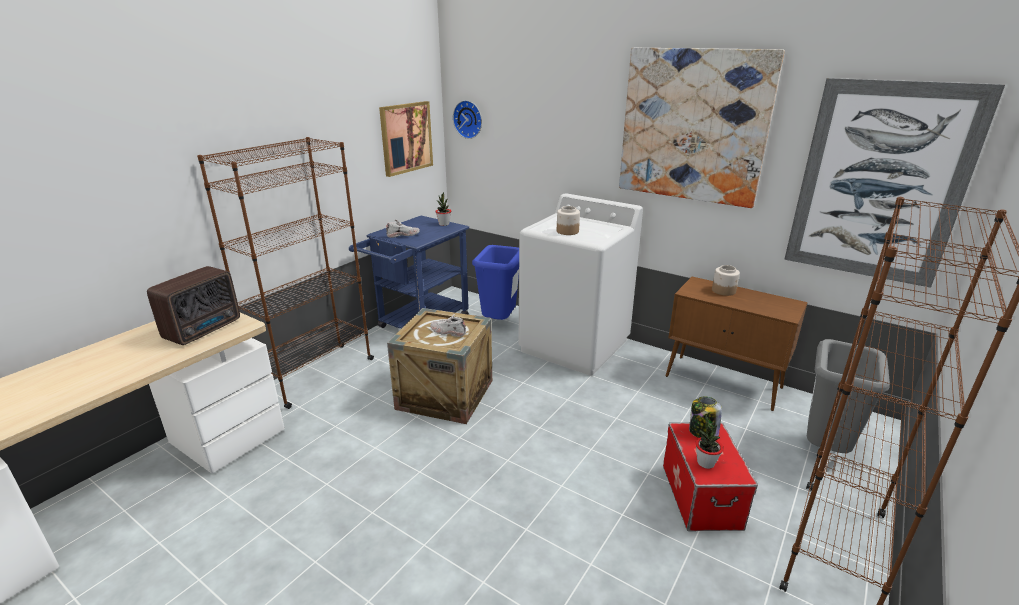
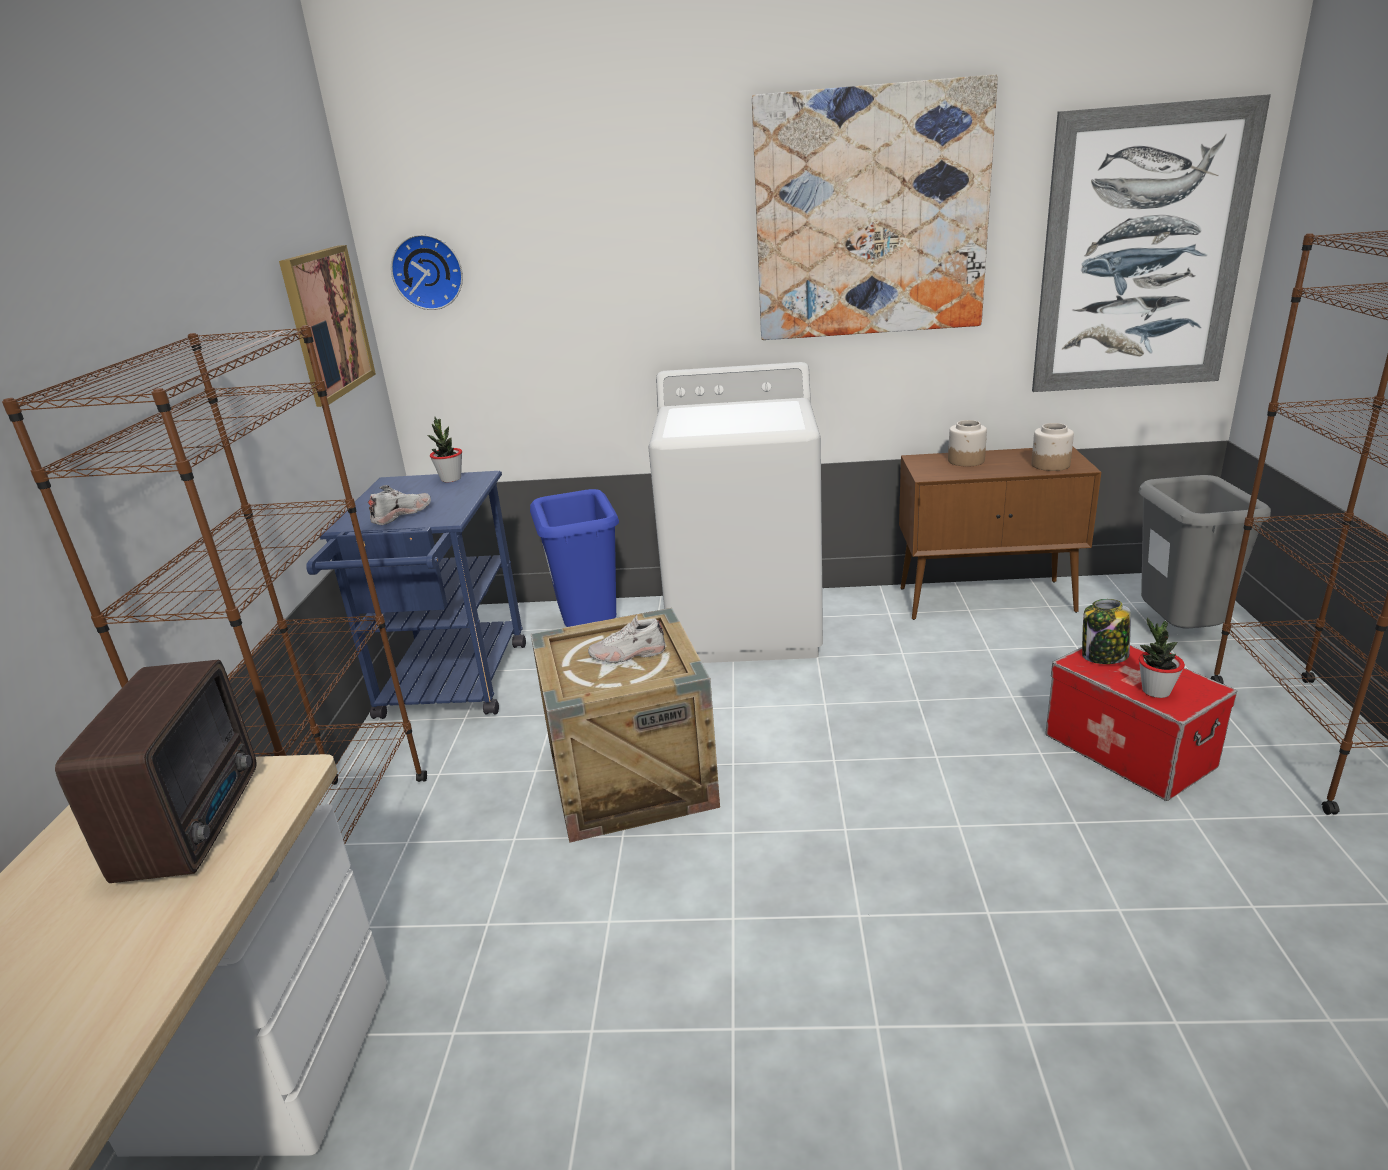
camera: 30 degrees left, 0 degrees up
(567, 231) = (729, 425): jar -> jar (1050, 465)

